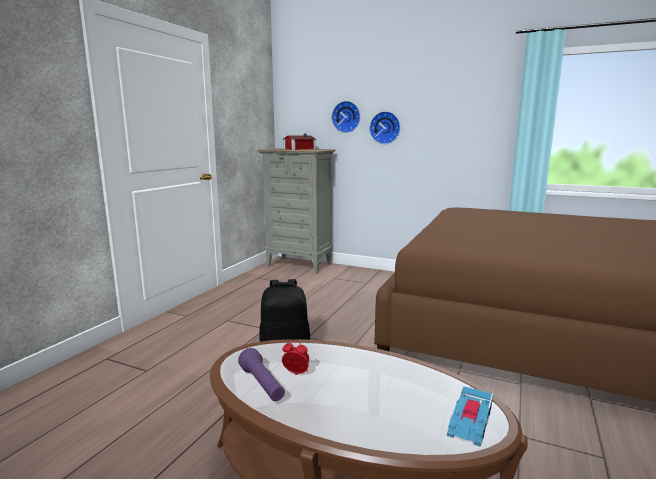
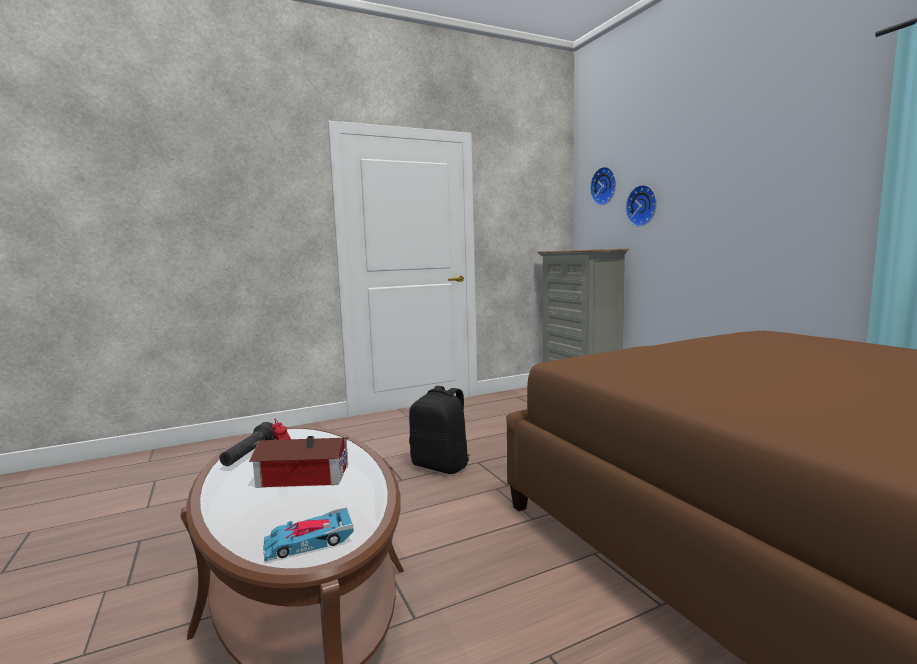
camera: 40 degrees right, 5 degrees down
(262, 385) = (249, 455): purple flashlight -> black flashlight
(298, 149) = (582, 249): toy house -> toy house (302, 474)
(385, 127) = (687, 215): wall clock -> wall clock (605, 186)

